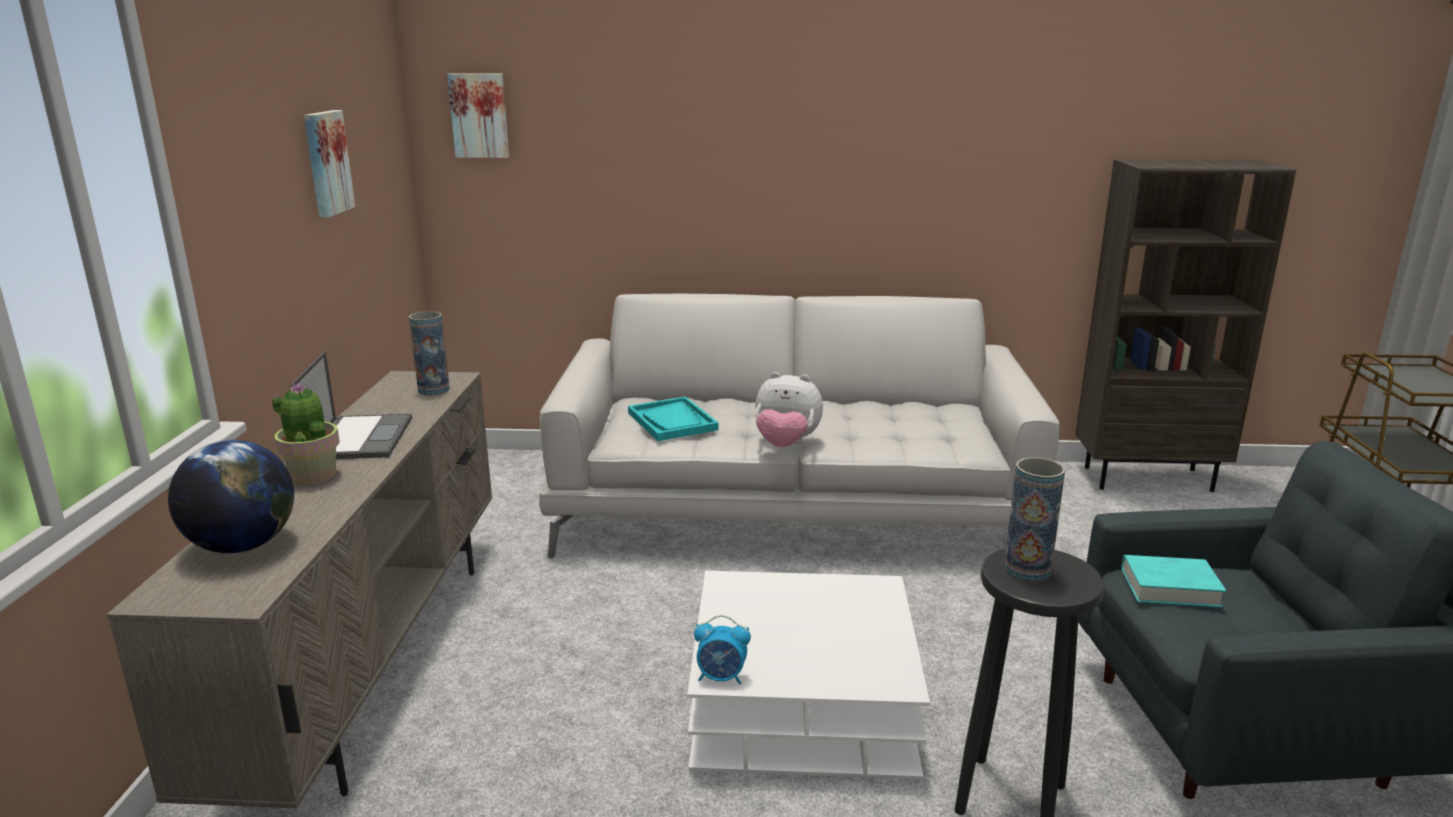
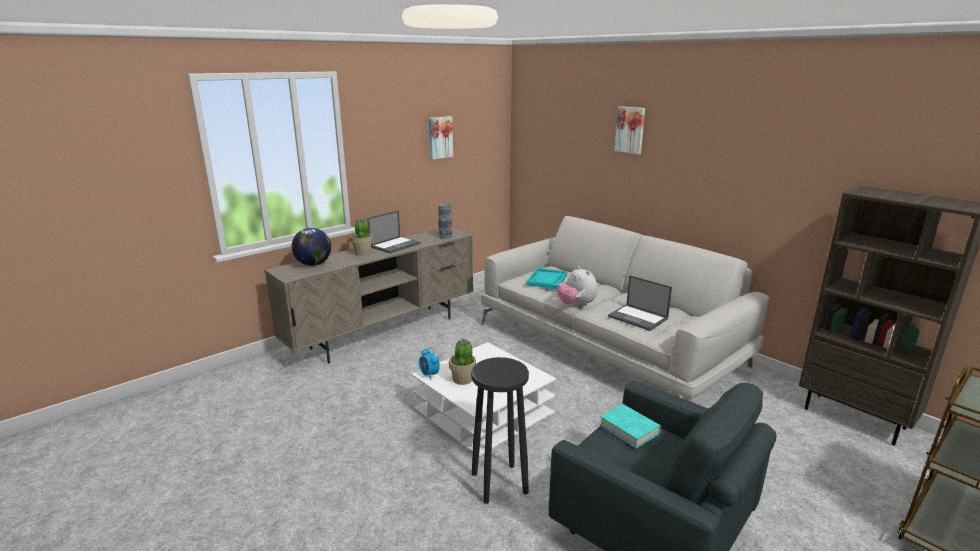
camera: 45 degrees right, 0 degrees up
(479, 115) = (534, 121): picture -> picture (630, 130)
(787, 652) = (463, 379): none -> potted plant
(899, 431) = (638, 318): none -> laptop
(1027, 570) = (497, 367): vase -> none

